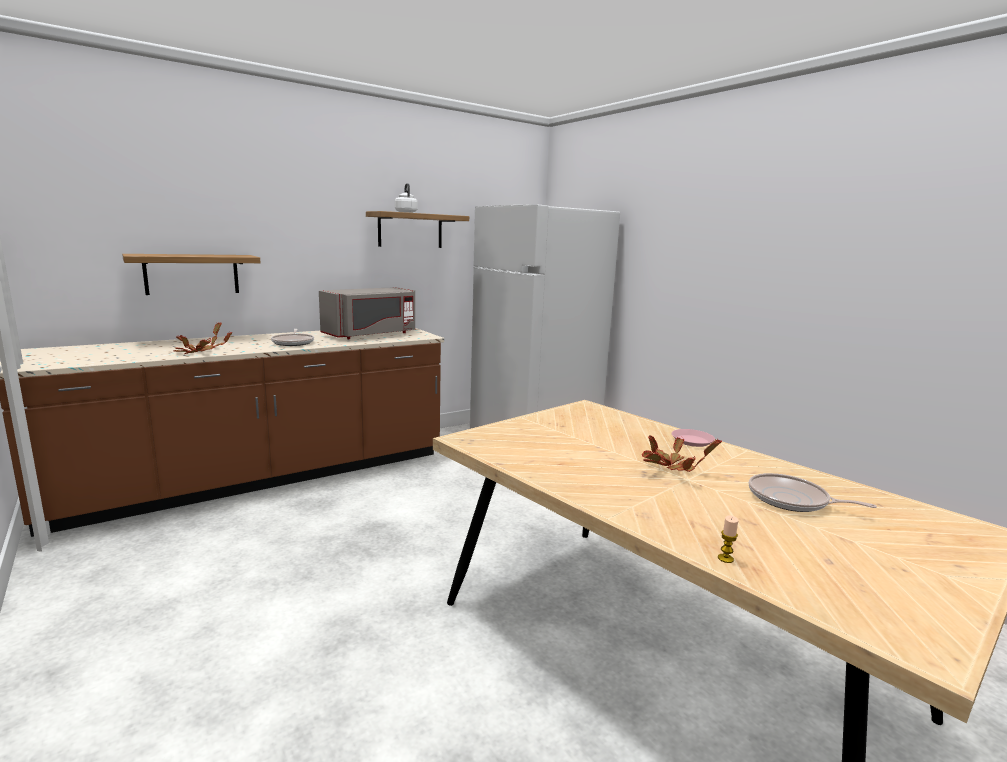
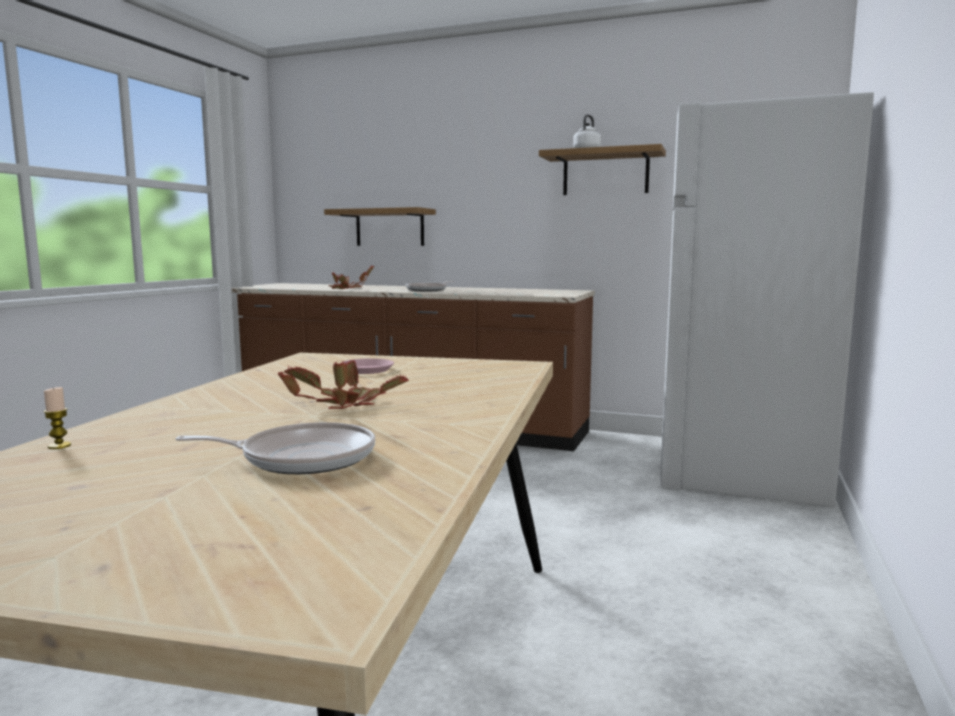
camera: 55 degrees right, 5 degrees down
(371, 334) = (516, 291): grey microwave -> none
(692, 441) = (481, 404): pink plate -> pink plate (366, 370)
(792, 500) = (302, 458): frying pan -> frying pan turned 90 degrees clockwise

